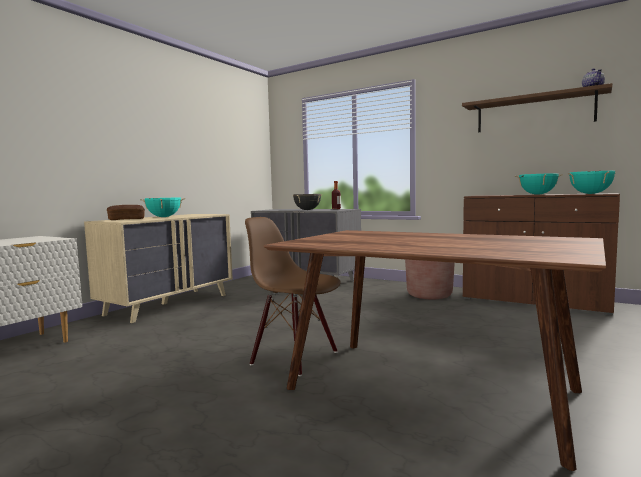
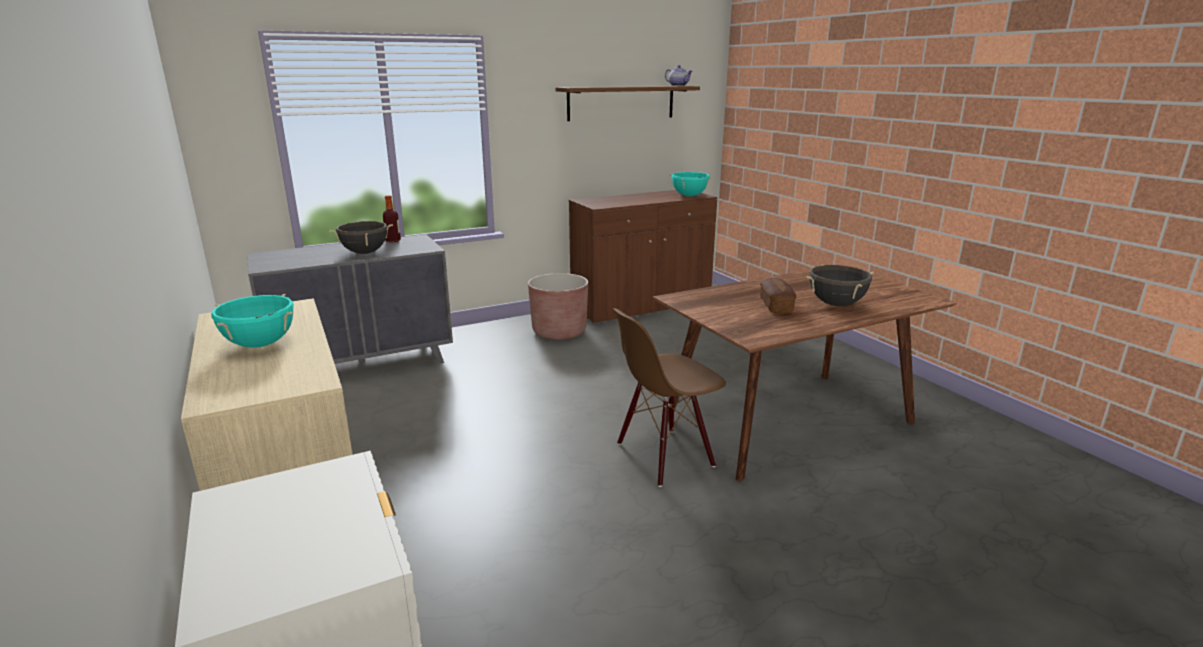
camera: 60 degrees left, 15 degrees up
(126, 219) = (247, 377): bread -> bread (776, 305)
(441, 245) = (836, 304): none -> black cooking pot
(538, 194) = (639, 197): turquoise cooking pot -> none

